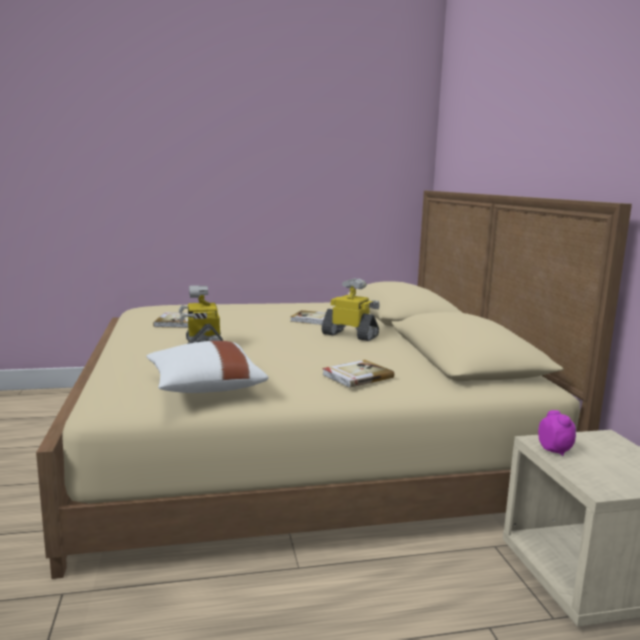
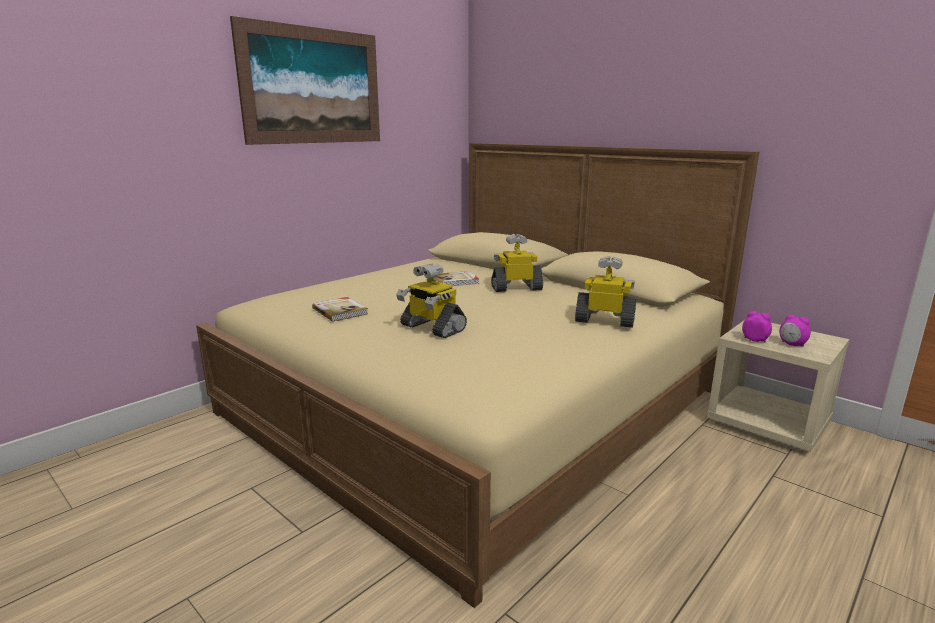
camera: 35 degrees left, 5 degrees up
(204, 387) = (530, 363): white pillow -> none
(246, 133) = (313, 86): none -> picture
(356, 376) = (605, 320): book -> toy robot
(596, 469) = (792, 344): none -> alarm clock

